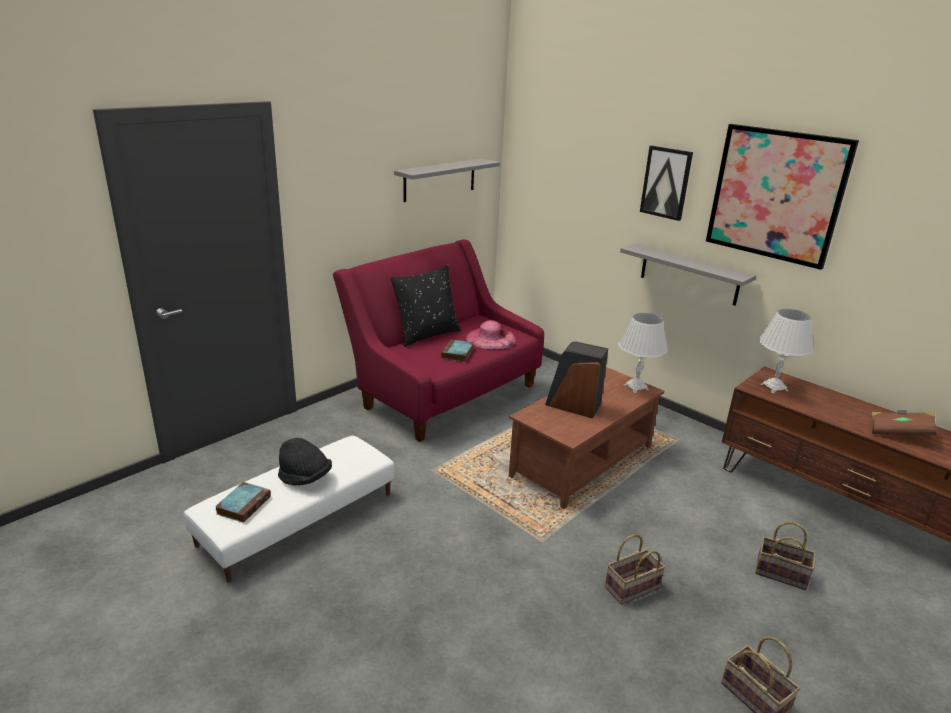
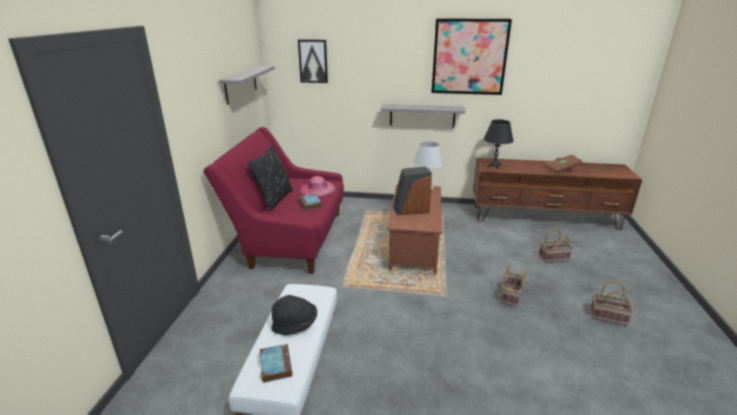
camera: 35 degrees left, 0 degrees up
(666, 182) = (398, 61): picture -> picture (313, 61)
(774, 388) = (494, 166): white table lamp -> black table lamp

